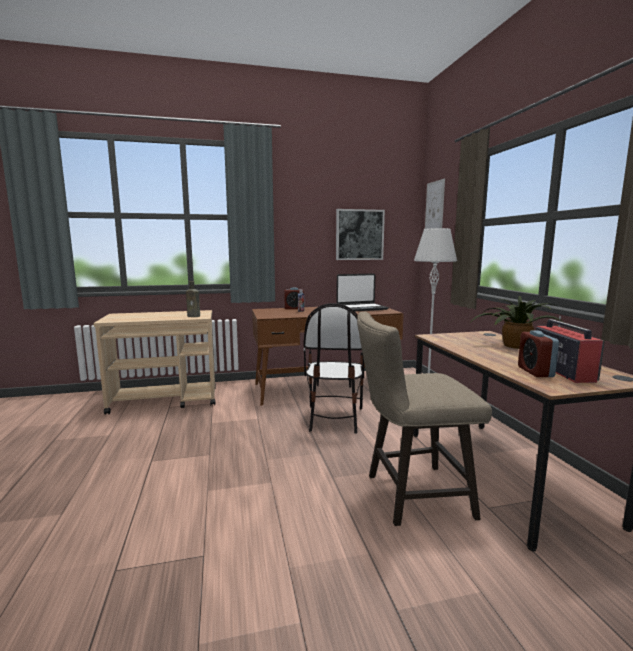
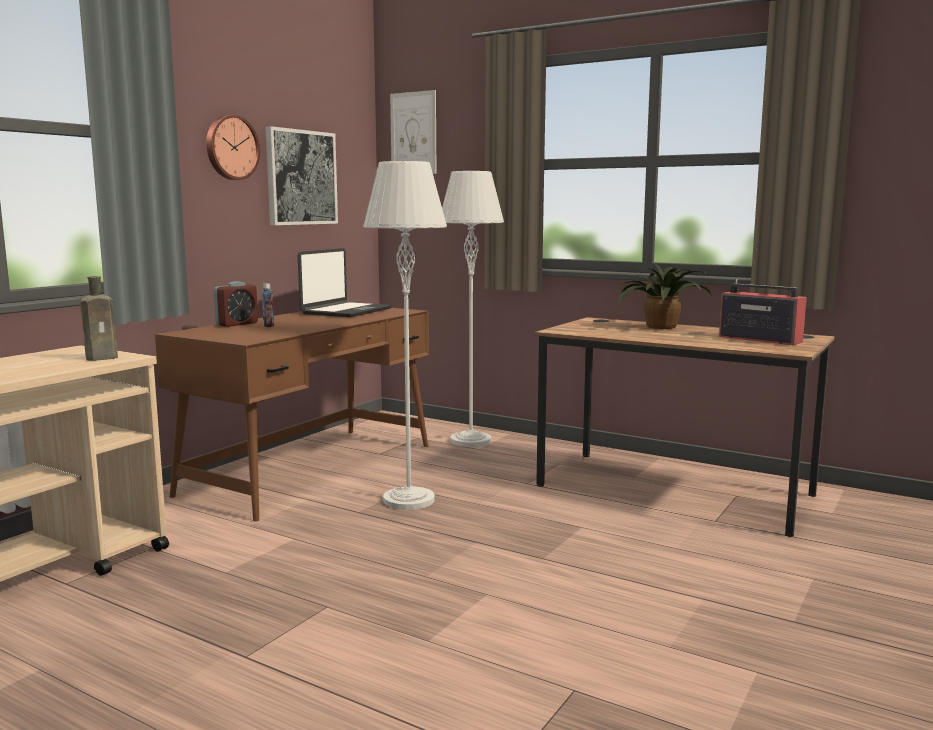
camera: 45 degrees left, 0 degrees up
(313, 221) = (231, 147): none -> wall clock
(334, 418) = (409, 500): chair -> grey floor lamp
(410, 495) = (644, 539): beige stool -> none
(535, 372) = (747, 343): alarm clock -> none

